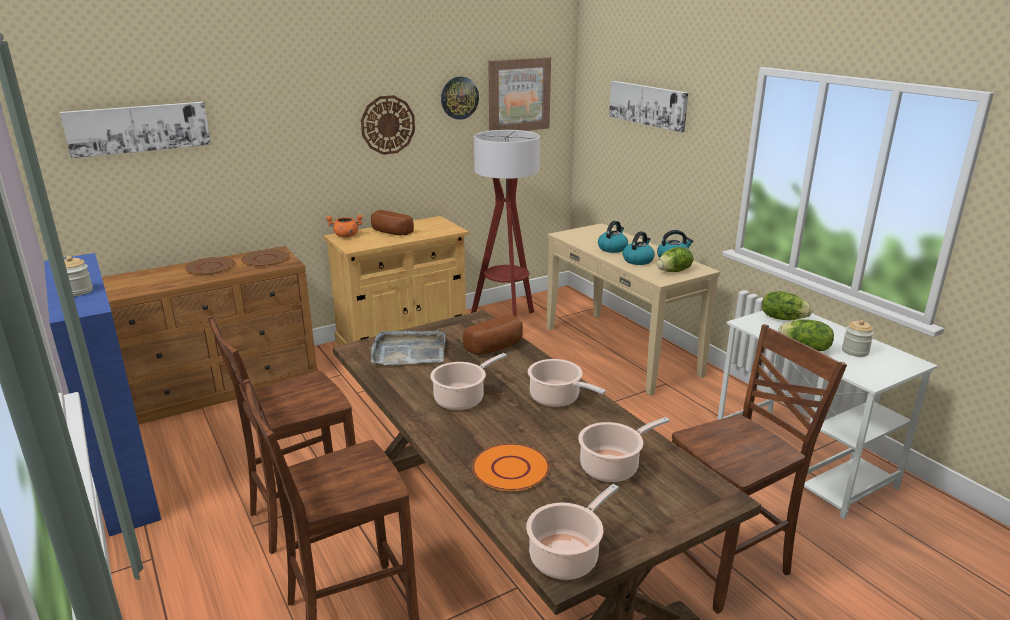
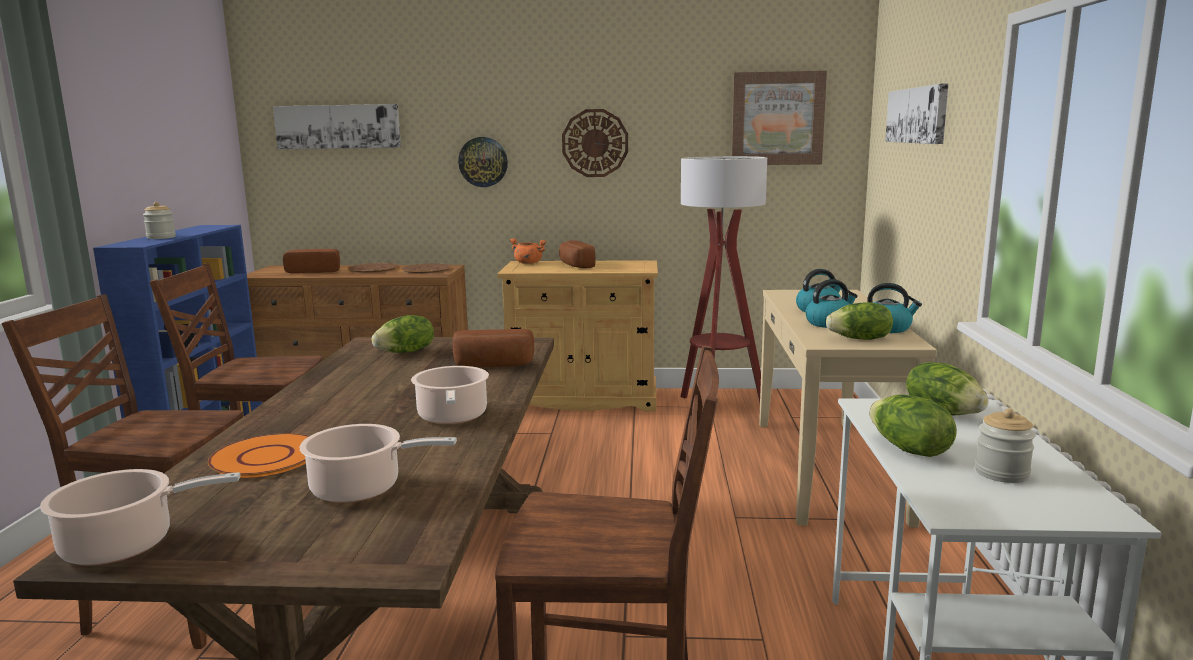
camera: 35 degrees right, 10 degrees down
(152, 280) = (314, 271): none -> bread
(408, 351) = (406, 352): grey tray -> lettuce
(459, 98) = (690, 117): wall clock -> wall clock (483, 162)
(462, 398) = (364, 394): cooking pot -> none

